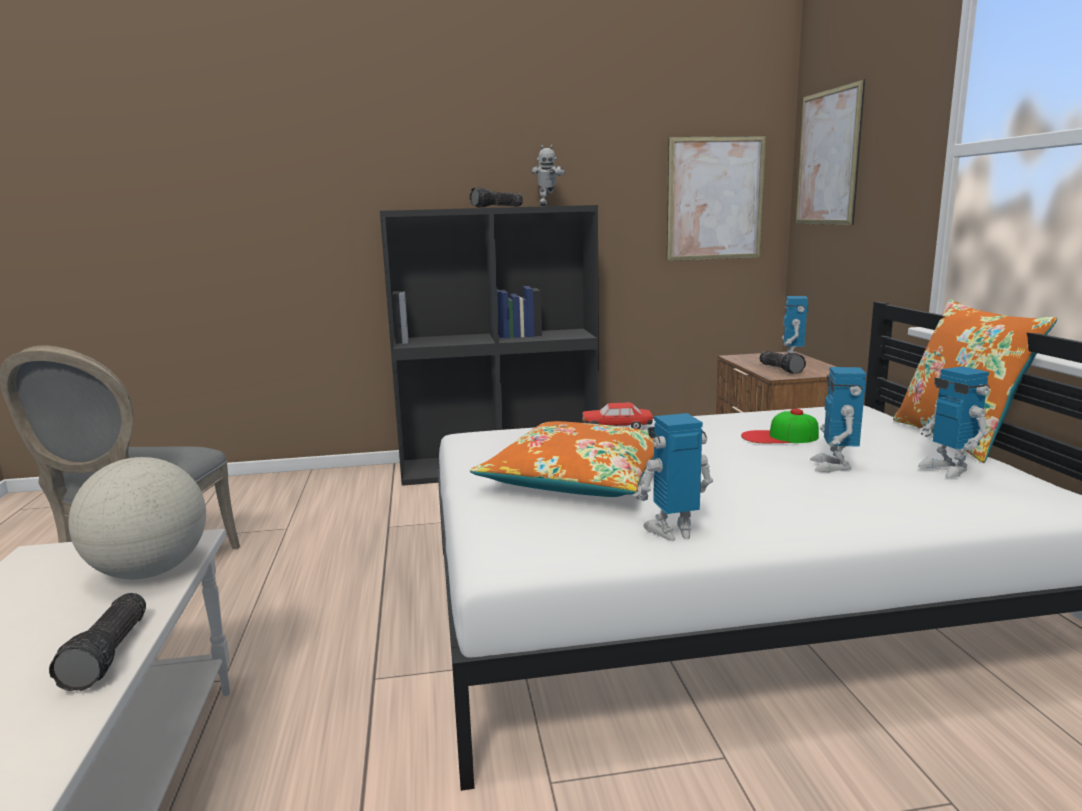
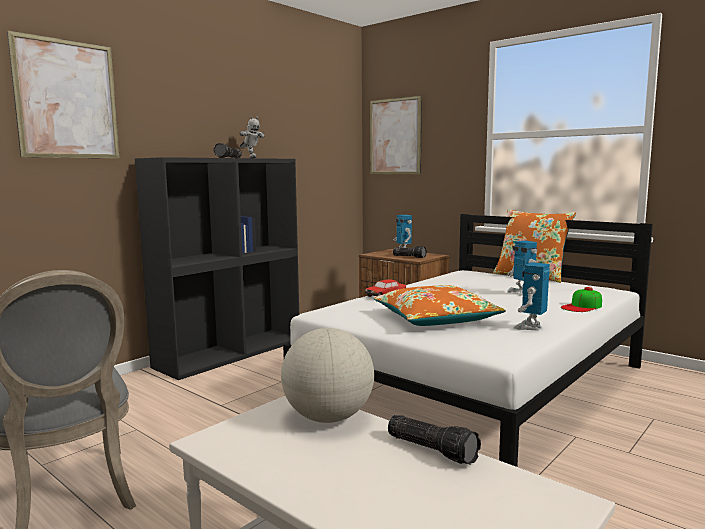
camera: 40 degrees left, 5 degrees down
(715, 199) = (329, 158): picture -> picture (67, 99)
(779, 437) = (469, 286): cap -> cap (582, 306)
(948, 469) = (558, 286): toy robot -> none

